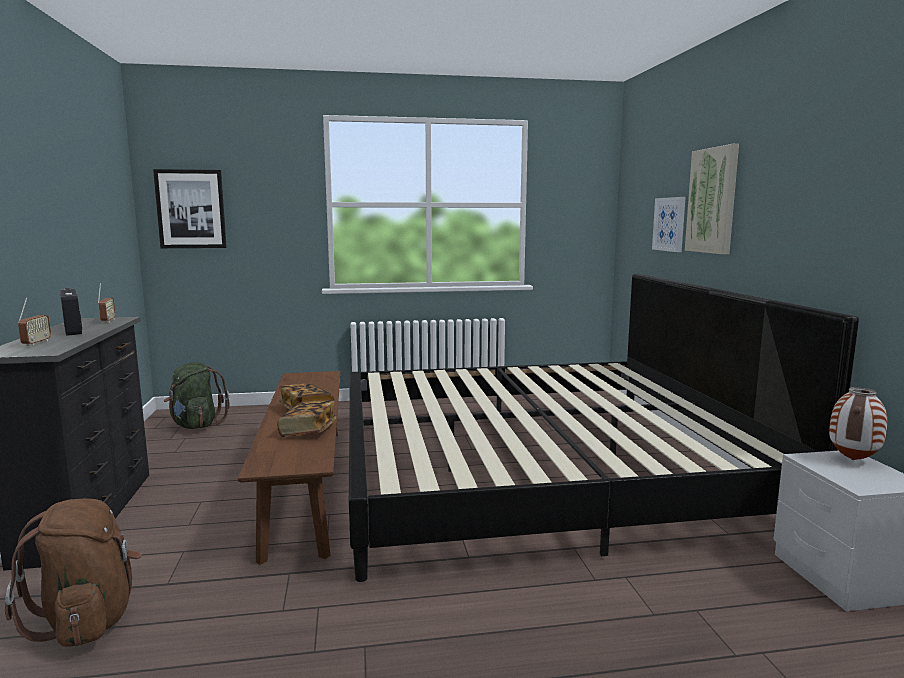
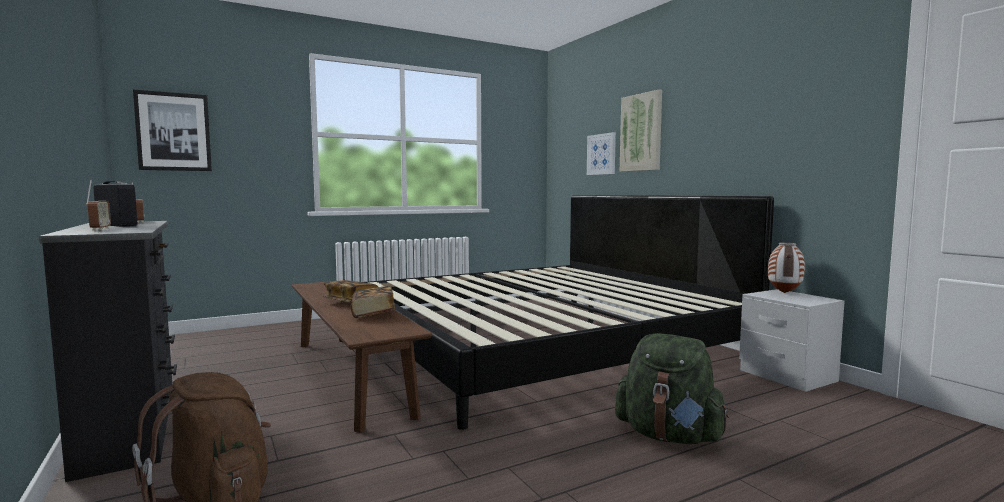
camera: 20 degrees left, 5 degrees down
(196, 425) = (188, 347): green backpack -> green backpack (669, 436)

